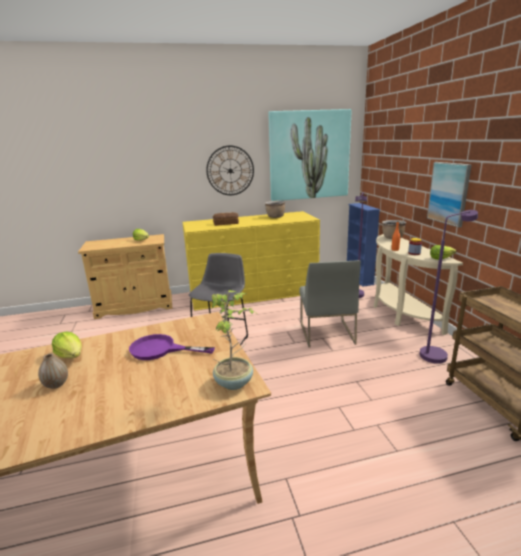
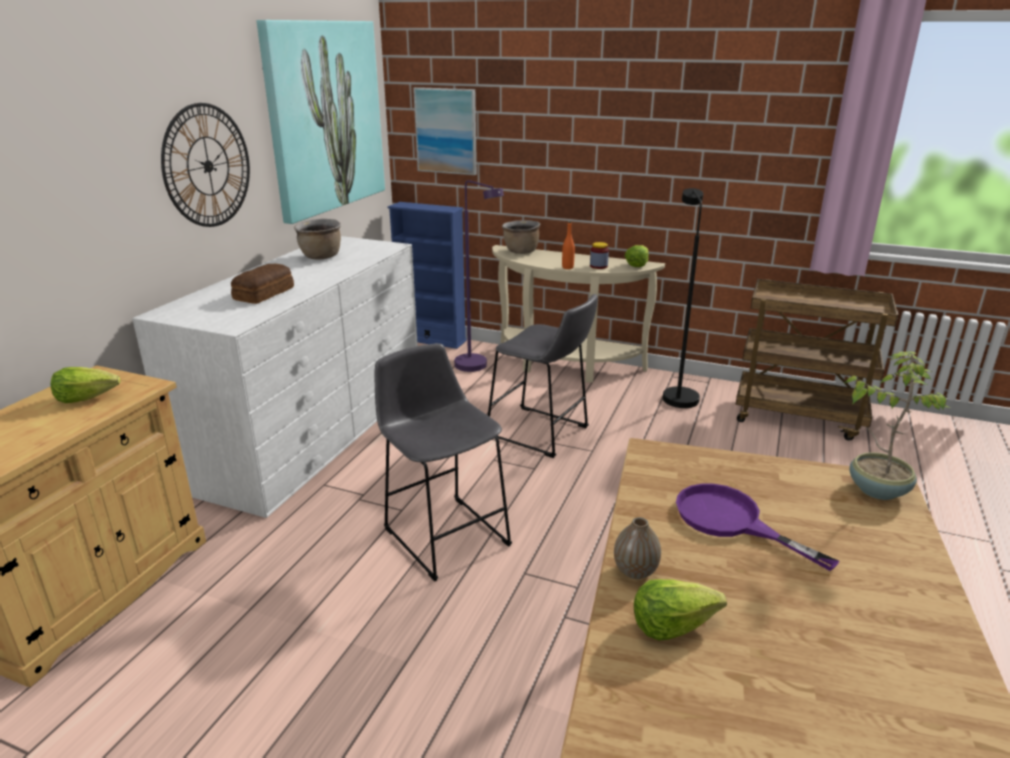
camera: 55 degrees left, 5 degrees up
(56, 384) = (785, 659): vase -> vase (635, 571)
(160, 349) = (731, 521): purple frying pan -> purple frying pan turned 90 degrees clockwise
(253, 293) = (313, 431): yellow dresser -> white dresser
(326, 333) = (541, 433): grey chair -> grey stool
(436, 353) = (677, 395): purple floor lamp -> black floor lamp
(449, 193) = (624, 168): picture -> picture (446, 131)

